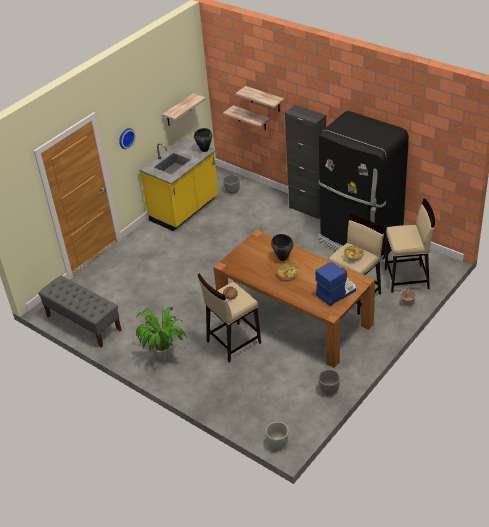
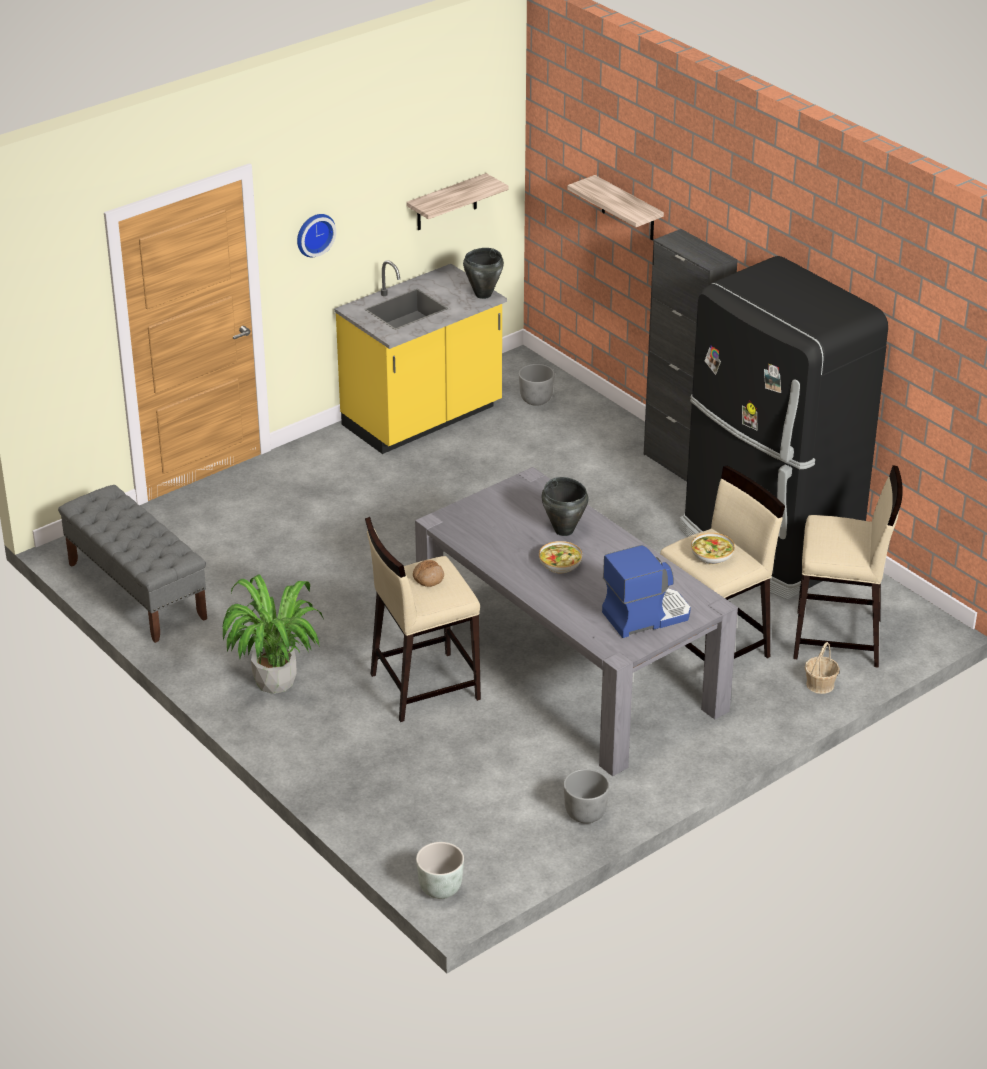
camera: 10 degrees right, 5 degrees down
(251, 118) = (599, 248): shelf -> none
(294, 317) = (569, 665): brown dining table -> grey dining table

